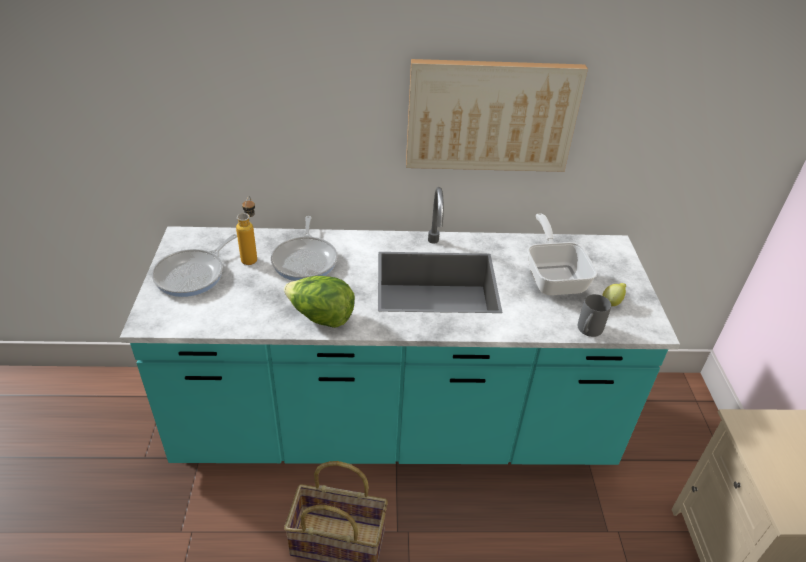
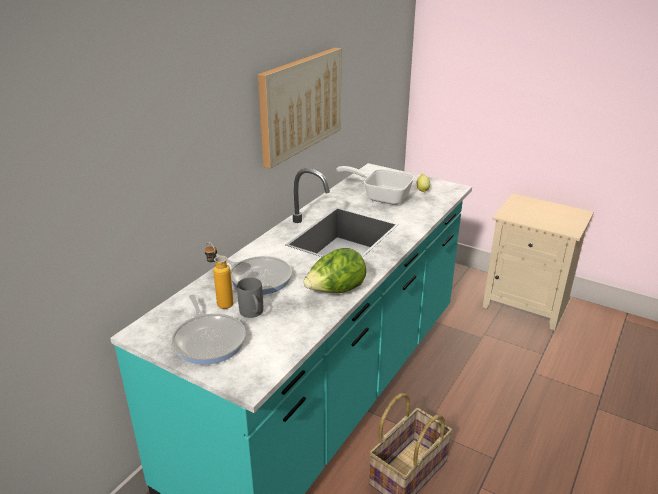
camera: 55 degrees left, 10 degrees down
(587, 331) = (440, 205): grey mug -> grey mug (253, 314)

